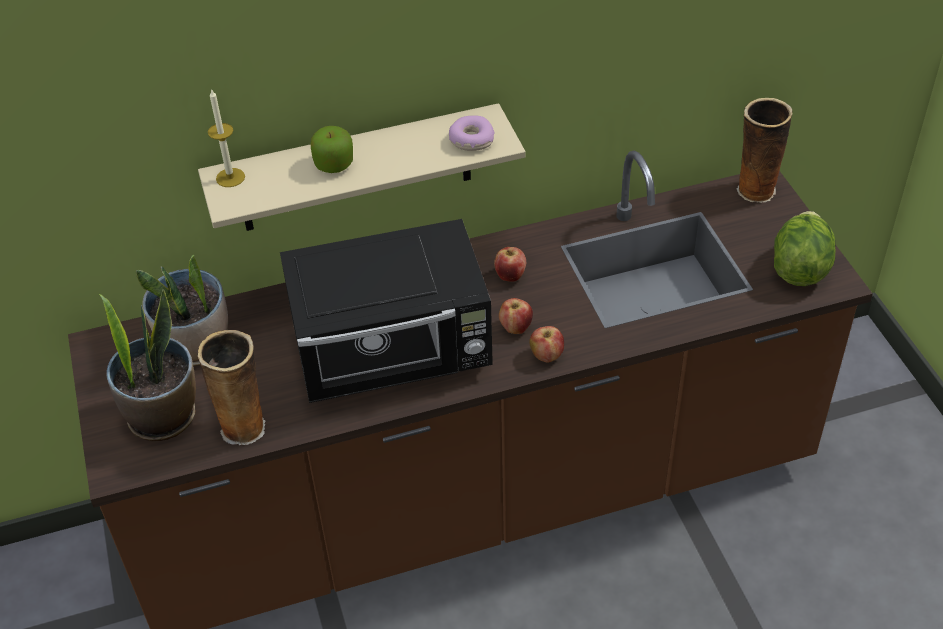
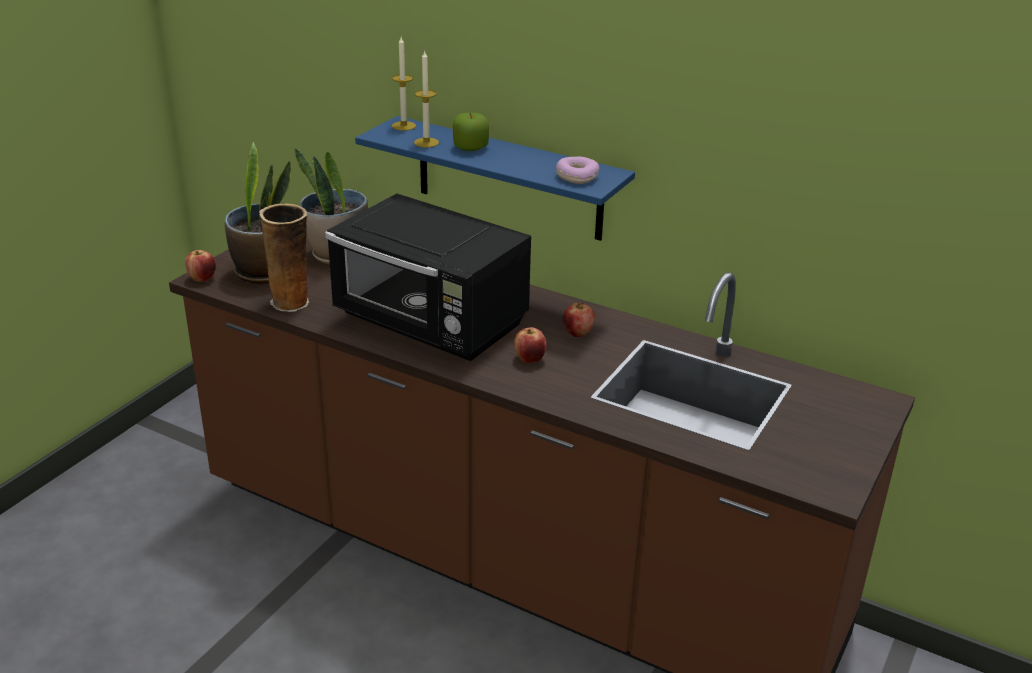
camera: 45 degrees right, 15 degrees down
(287, 184) = (426, 142): none -> candle
(356, 169) = (509, 179): beige shelf -> blue shelf
(546, 355) = (522, 385): apple -> apple (202, 278)
(754, 191) = (864, 399): vase -> none
(799, 268) = (816, 463): lettuce -> none

